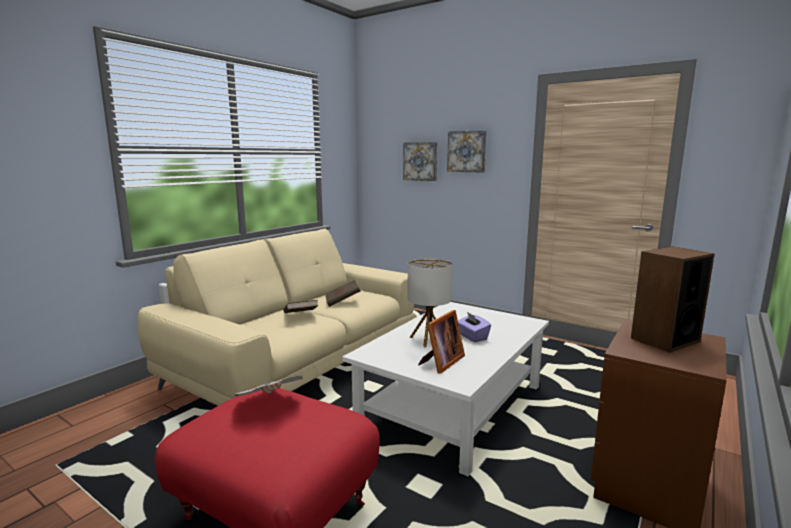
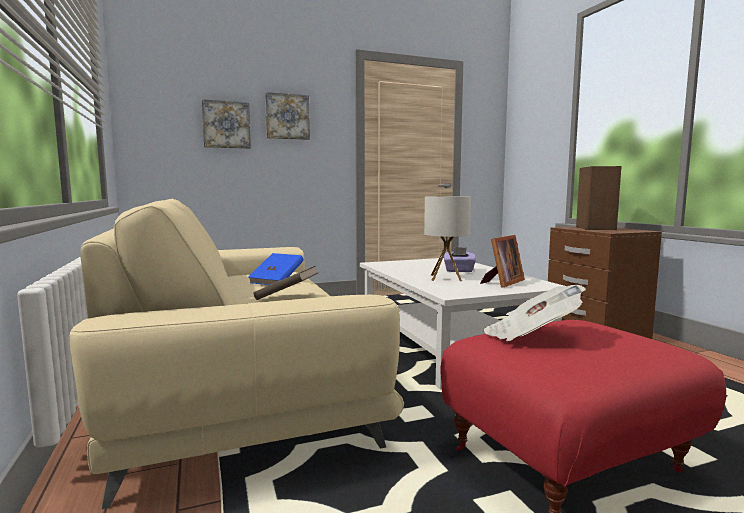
camera: 55 degrees left, 5 degrees down
(342, 302) = (277, 281): brown book -> blue book
(441, 362) = (502, 283): picture frame -> picture frame turned 60 degrees clockwise

